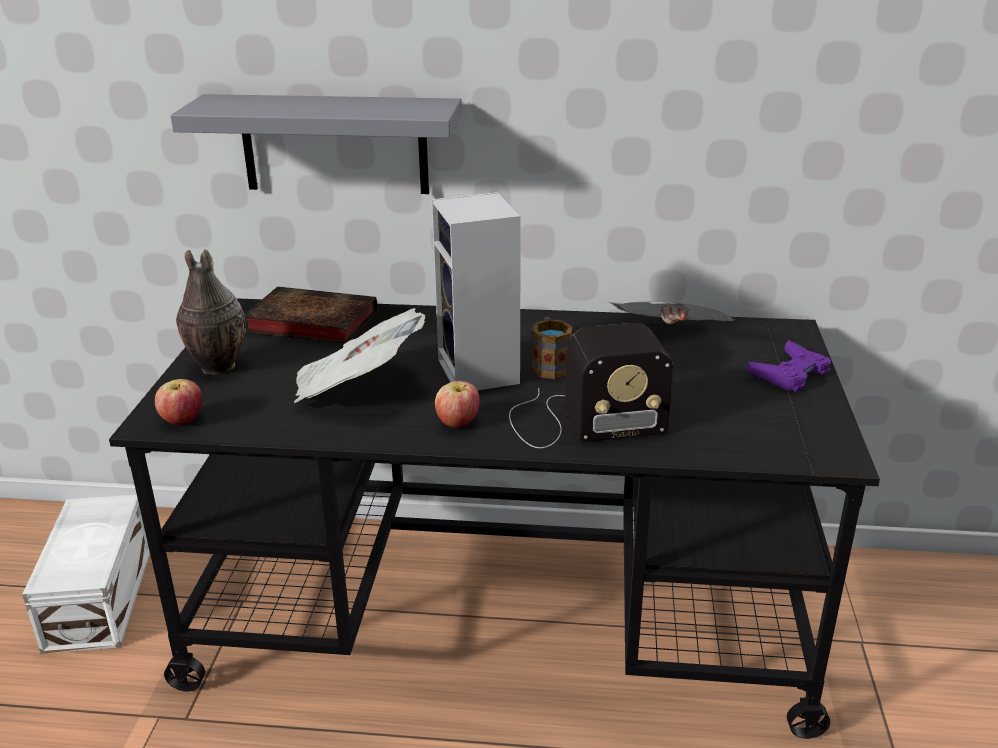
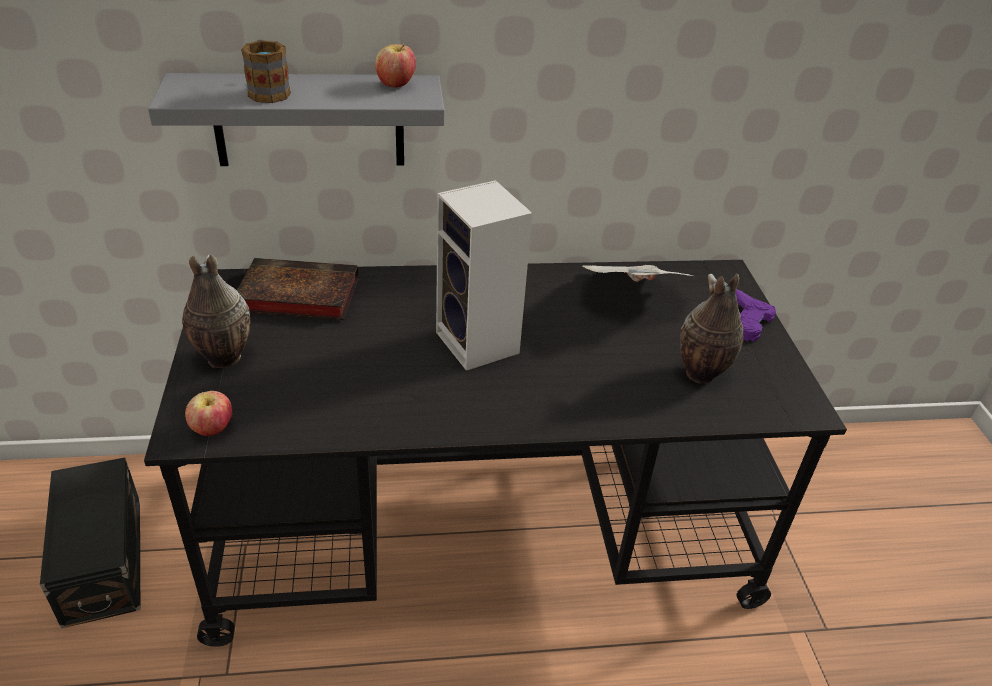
camera: 15 degrees left, 10 degrees up
(102, 596) = (105, 558): white storage box -> black storage box
(357, 388) = (371, 372): newspaper -> none
(458, 423) = (479, 405): apple -> apple (396, 85)
(549, 365) = (538, 329): mug -> mug (268, 91)
(580, 421) = (587, 392): radio -> none
(718, 416) = (700, 374): none -> vase

